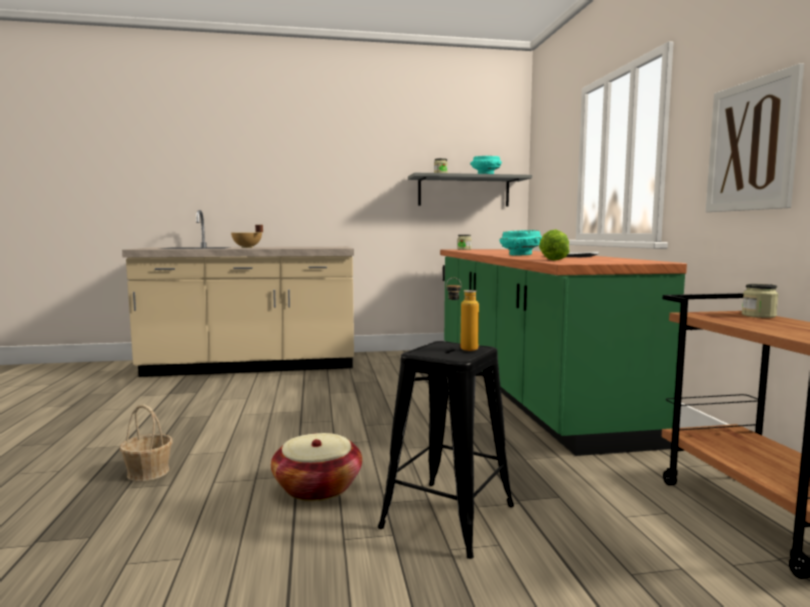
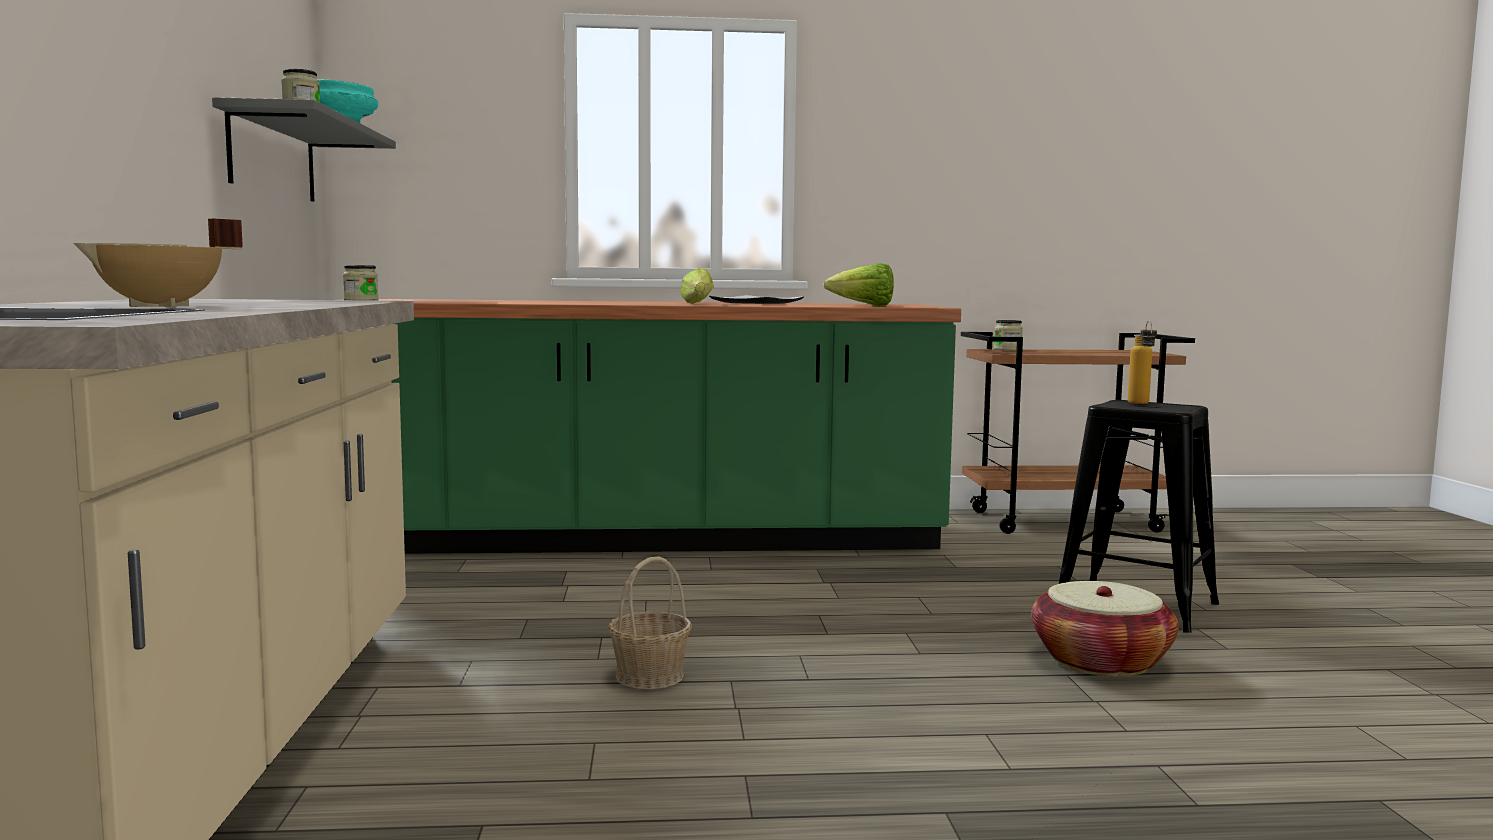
camera: 85 degrees left, 0 degrees up
(148, 472) = (1119, 795): basket -> basket (649, 676)
(521, 255) = (697, 303): turquoise bowl -> lettuce
(751, 146) = (937, 181): picture -> none

